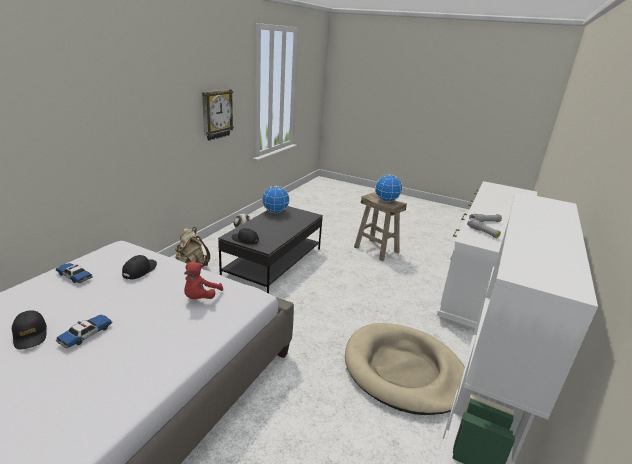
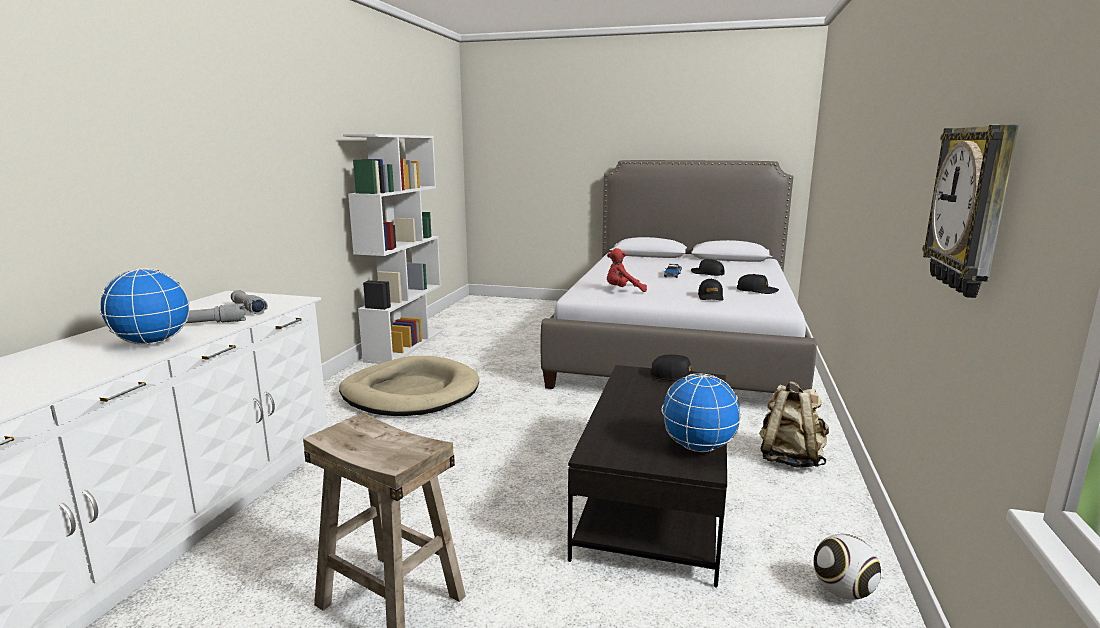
camera: 170 degrees right, 10 degrees down
(74, 276) = (757, 290): toy car -> black cap
(200, 298) = (623, 291): red plush toy -> red plush toy turned 105 degrees counterclockwise
(386, 200) = (368, 443): globe -> globe (152, 342)

